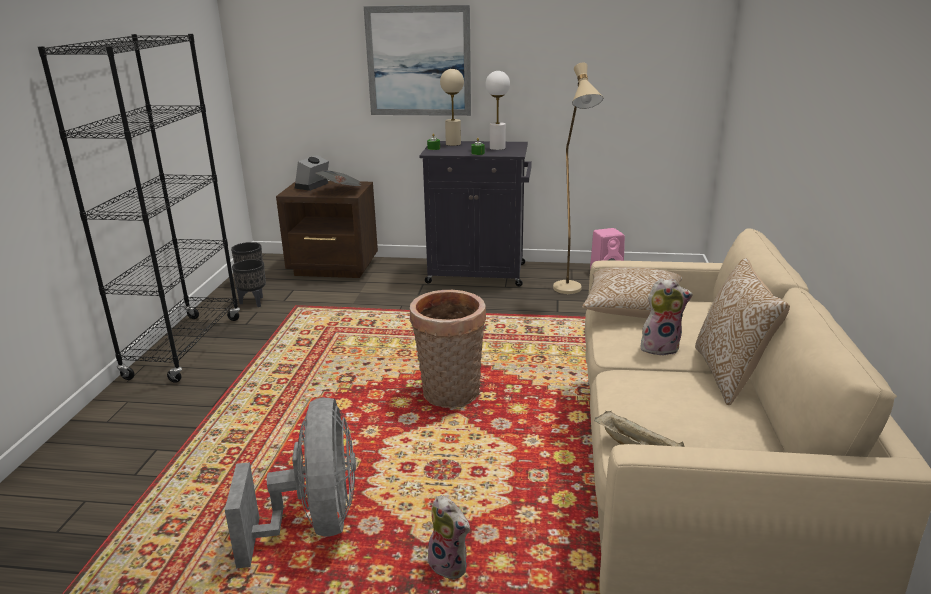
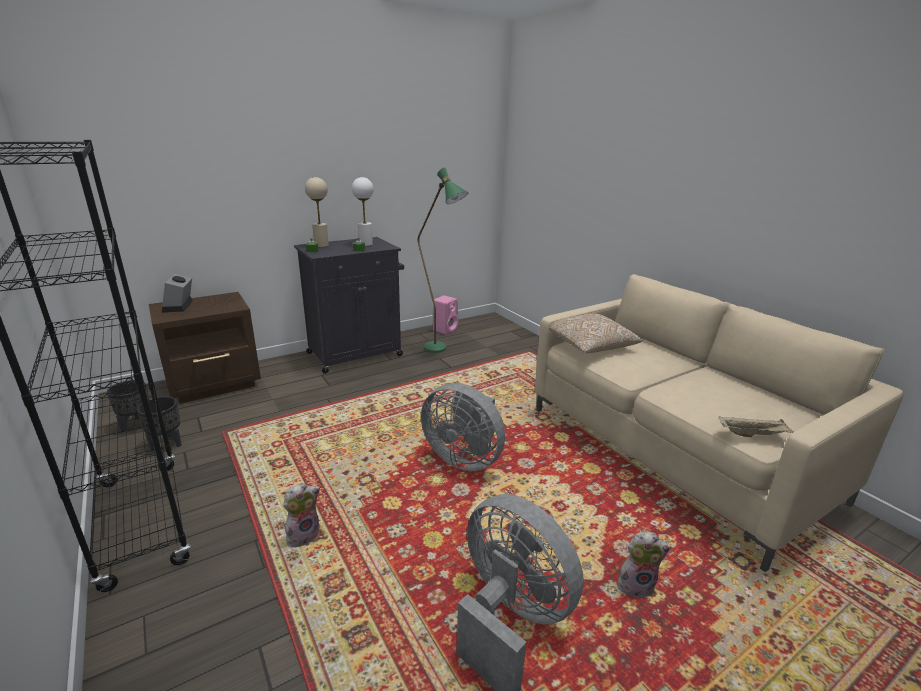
camera: 40 degrees left, 0 degrees up
(342, 191) = (222, 305): newspaper -> none
(418, 61) = (273, 172): picture -> none
(450, 395) = (464, 457): basket -> grey fan
(570, 292) = (441, 350): beige floor lamp -> green floor lamp
(660, 347) = (646, 366): plush toy -> plush toy (303, 535)
(730, 375) = (704, 370): pillow -> none

